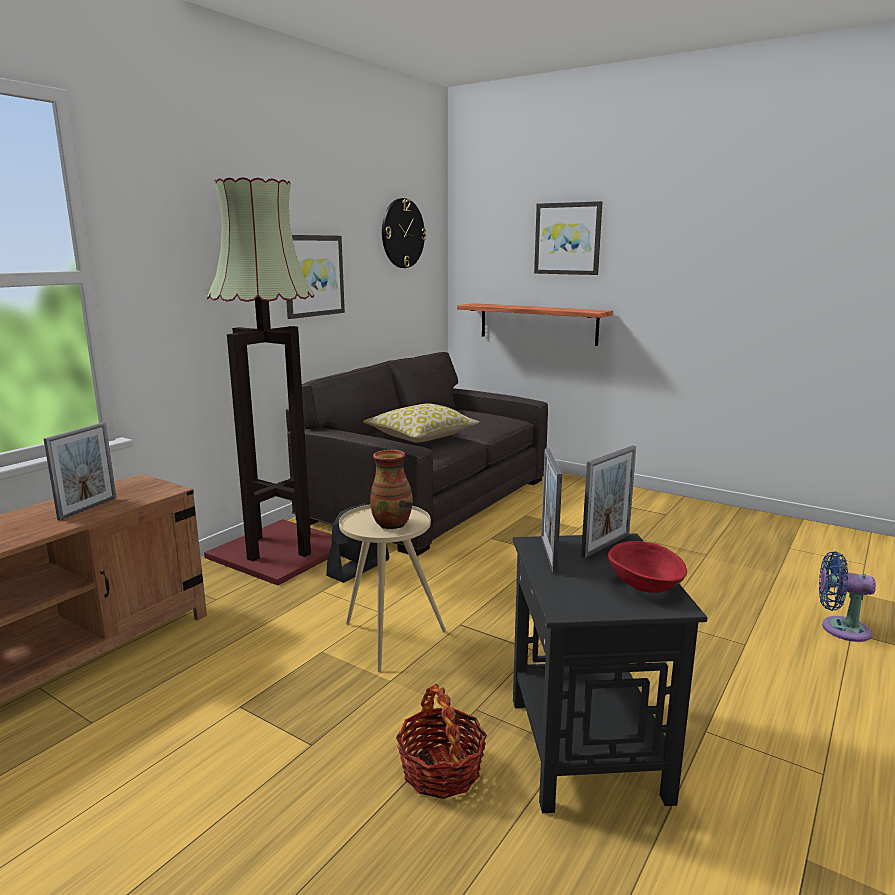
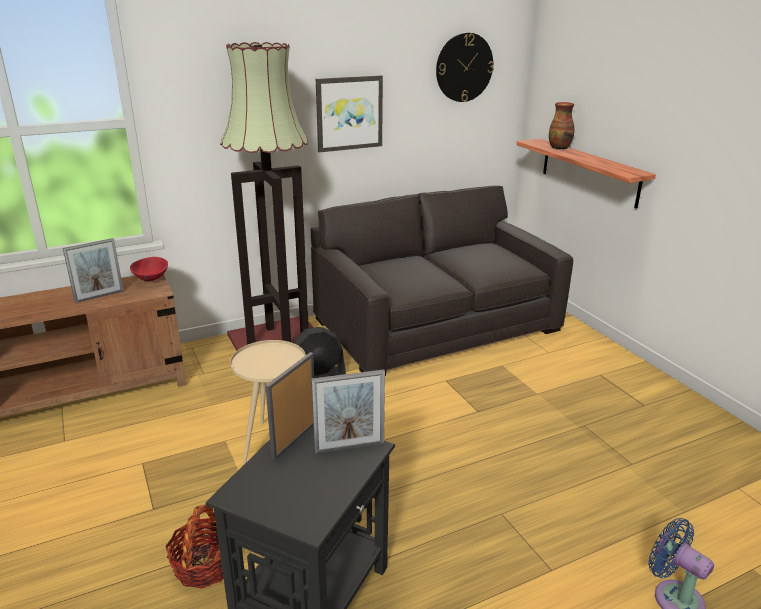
camera: 30 degrees right, 10 degrees up
(392, 524) = (271, 364): vase -> vase (559, 147)
(421, 437) = (417, 272): pillow -> none
(568, 238) = (626, 87): picture -> none
(645, 586) = (316, 499): red bowl -> red bowl (151, 278)

